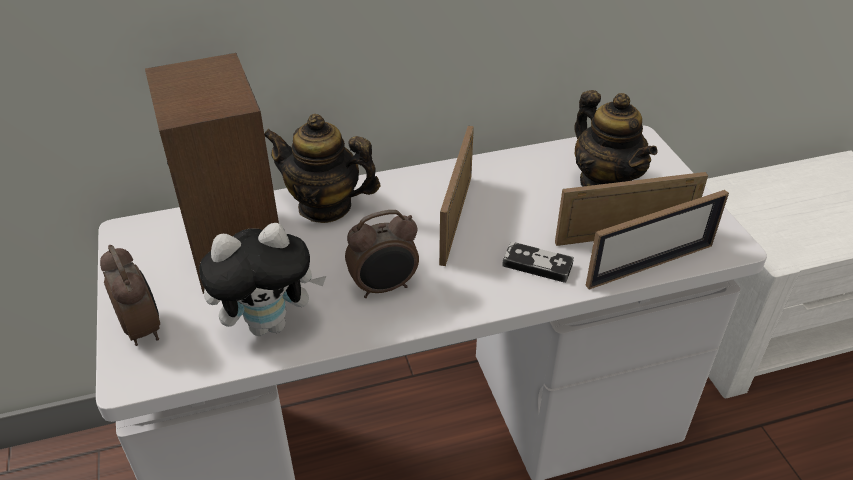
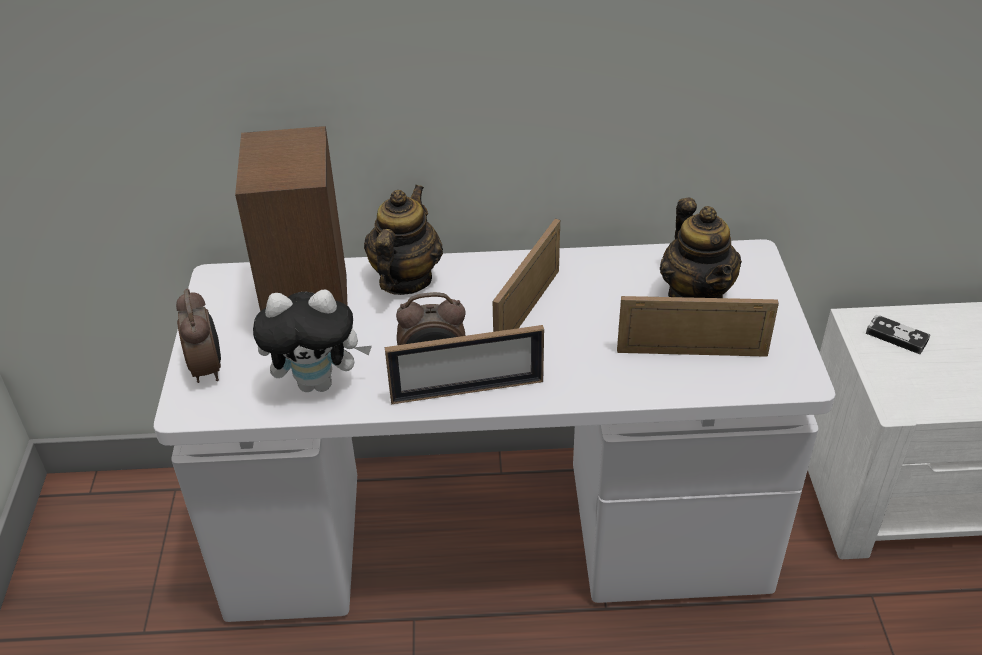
camera: 15 degrees right, 0 degrees up
(325, 206) = (405, 280): teapot -> teapot turned 75 degrees clockwise
(537, 265) = (589, 368): game controller -> game controller (896, 337)
(650, 265) = (704, 386): picture frame -> picture frame (467, 390)

